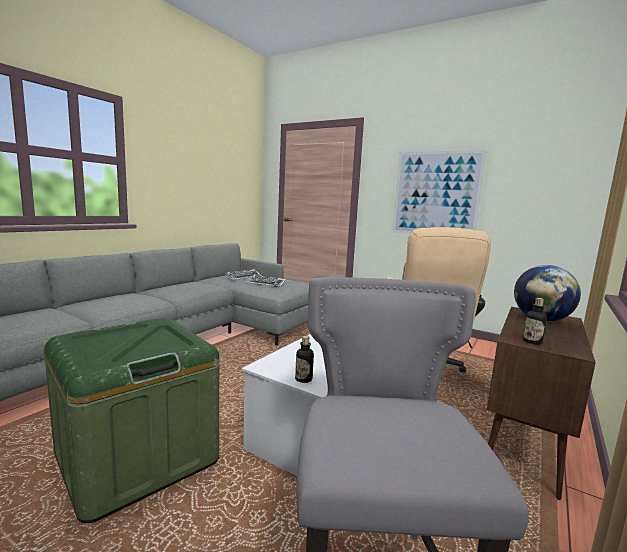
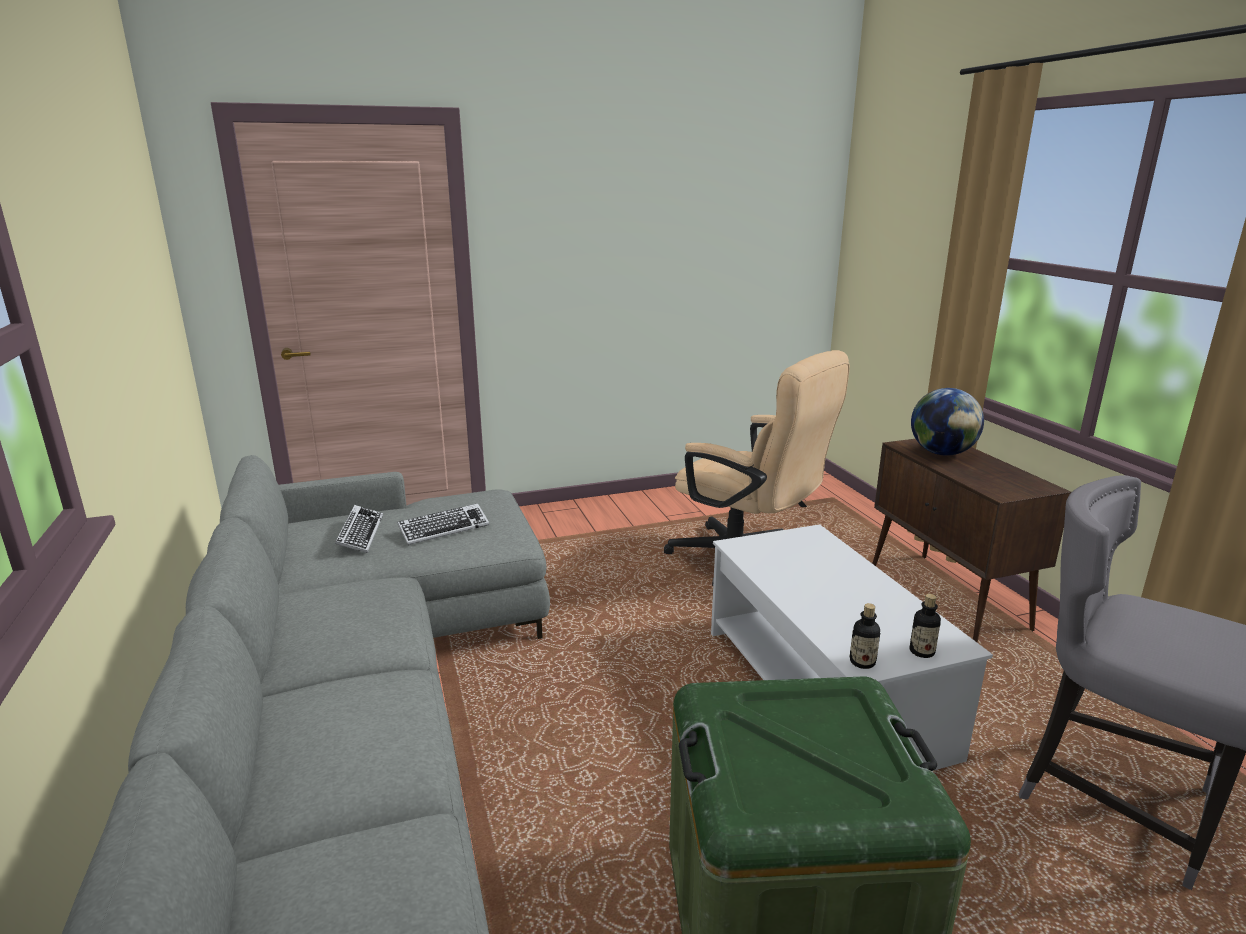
camera: 50 degrees left, 10 degrees up
(436, 194) = (625, 265): picture -> none
(532, 342) = (1010, 489): bottle -> bottle (862, 662)

